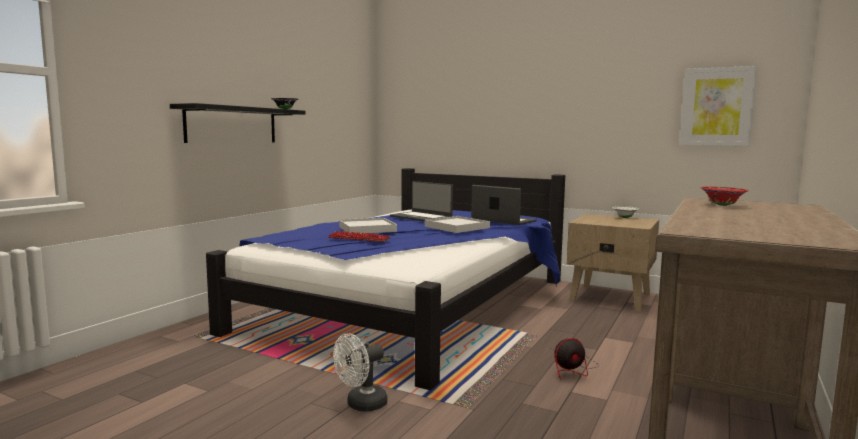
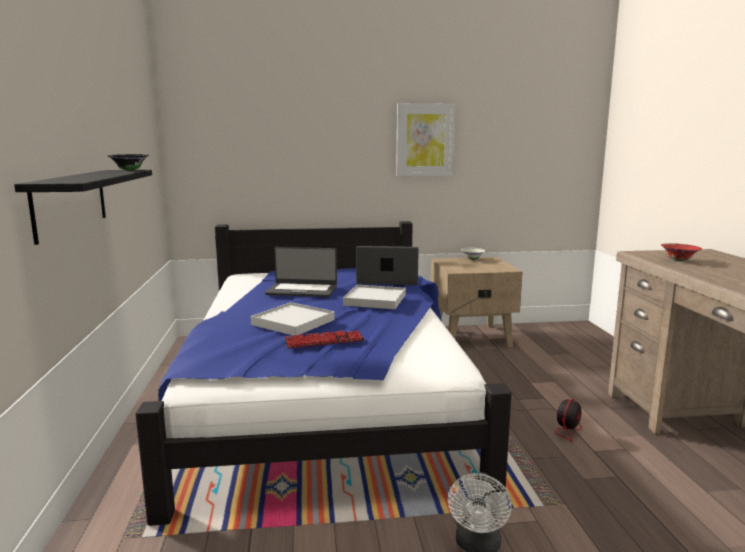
camera: 35 degrees left, 5 degrees up
(717, 107) = (541, 152): picture -> picture (425, 140)

